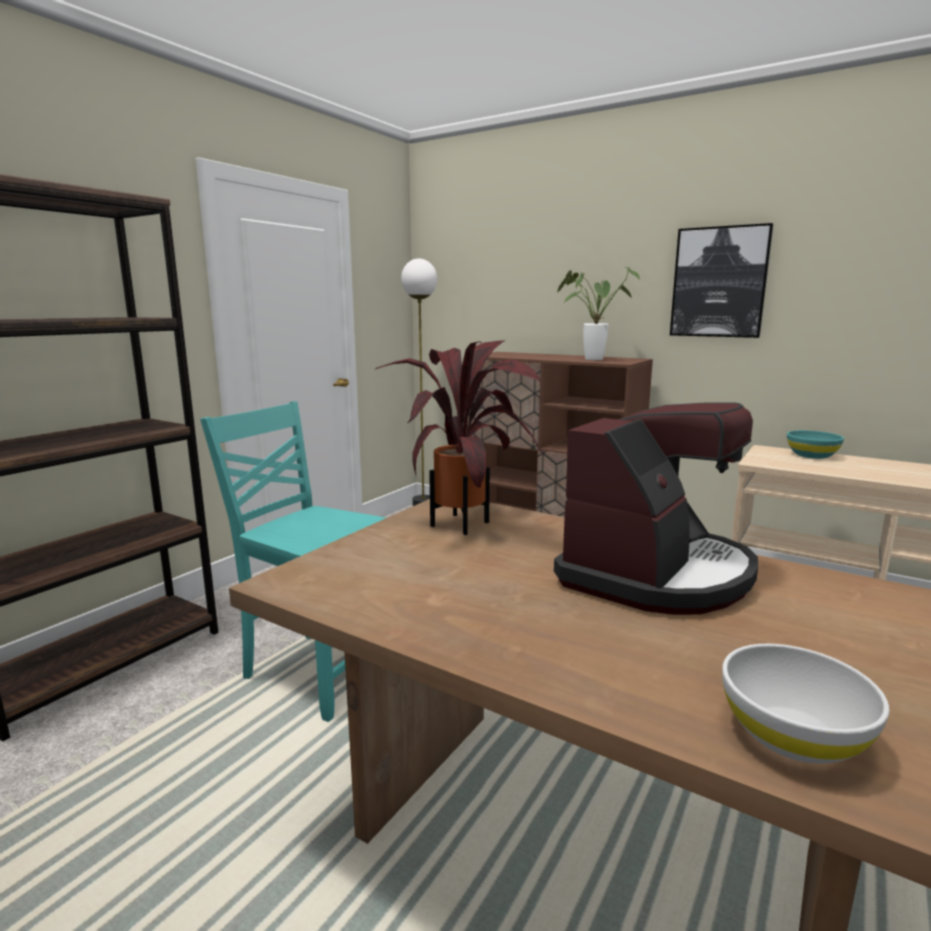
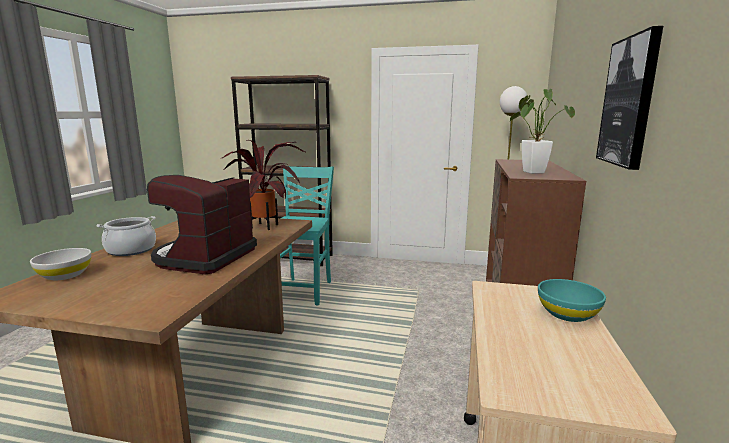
camera: 70 degrees right, 0 degrees up
(579, 656) = (131, 250): none -> cooking pot
(656, 574) = (204, 257): coffee machine -> coffee machine turned 90 degrees clockwise

